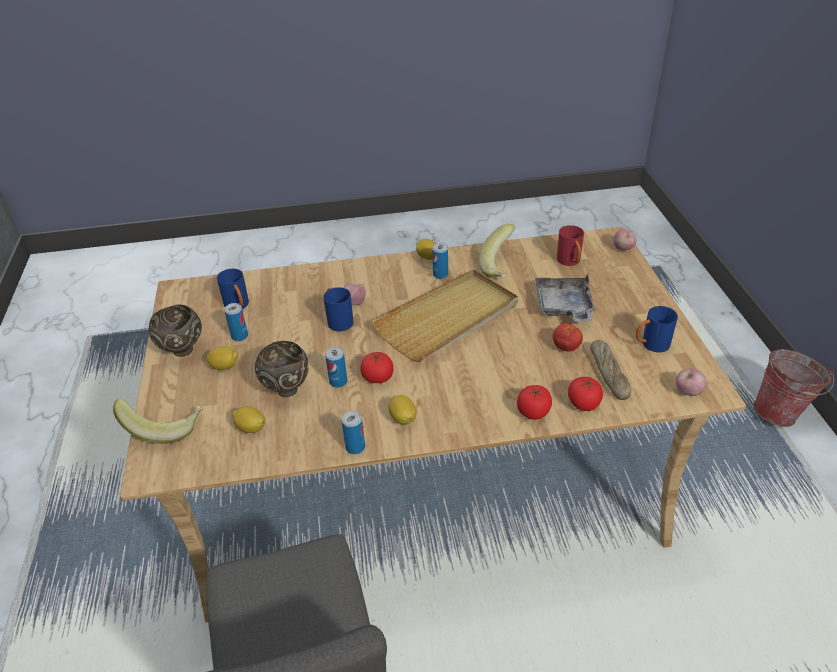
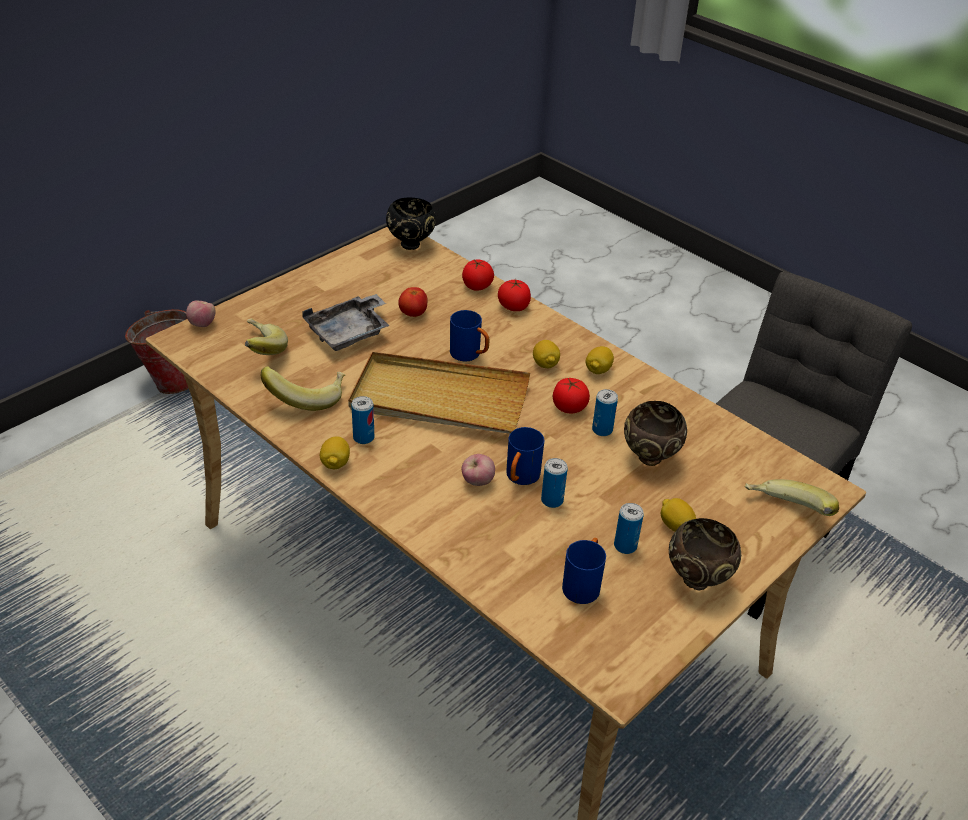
camera: 130 degrees left, 0 degrees up
(251, 428) = (714, 454): lemon -> lemon (545, 364)
(355, 447) = (657, 381): can -> can (552, 500)
(570, 262) = (259, 351): red mug -> banana
(609, 374) = (426, 284): bread -> none
(650, 345) = (366, 272): blue mug -> blue mug (470, 355)
(688, 392) = (411, 244): apple -> black bowl

